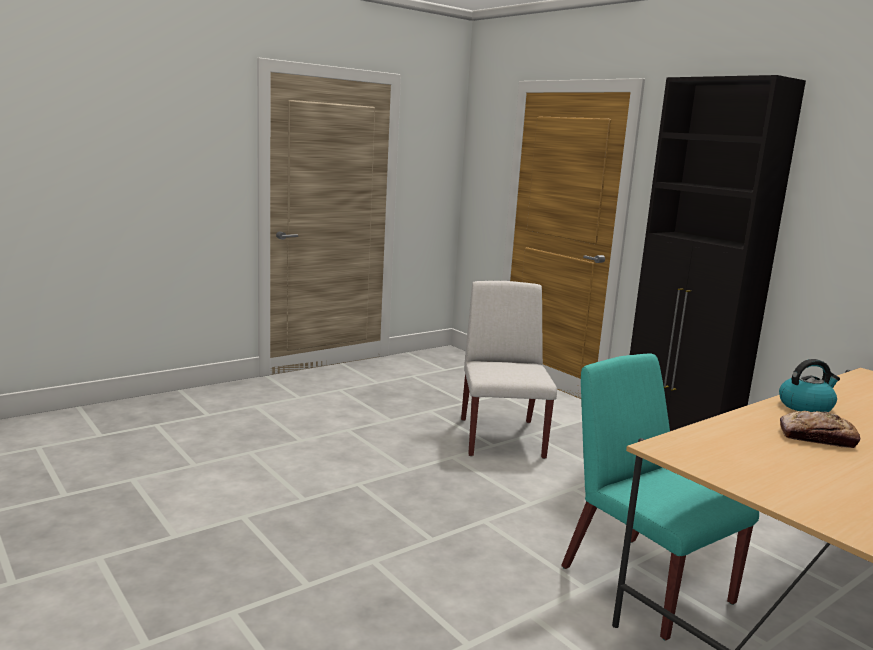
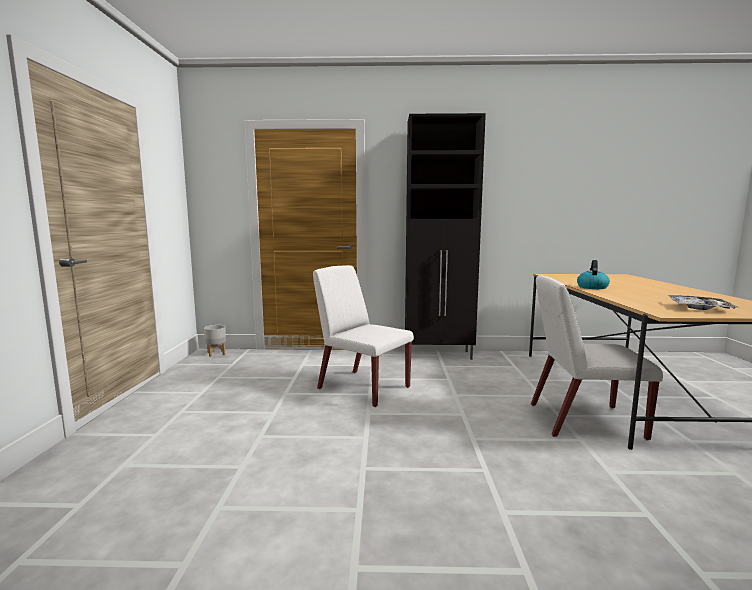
camera: 50 degrees left, 5 degrees down
(453, 355) = (216, 353): none -> grey planter
(644, 583) = (583, 421): turquoise chair -> white chair
(765, 470) = (699, 308): none -> tray
(817, 438) = (643, 294): bread -> none

